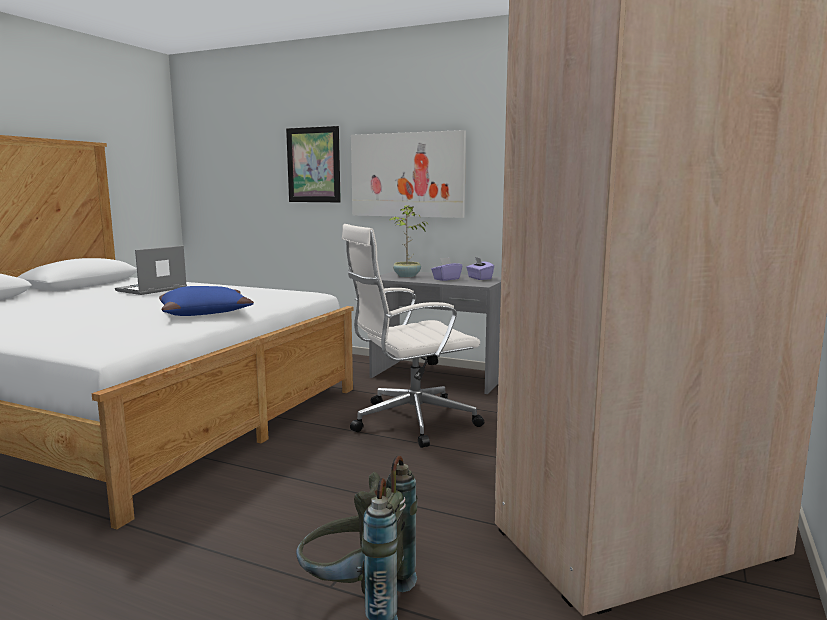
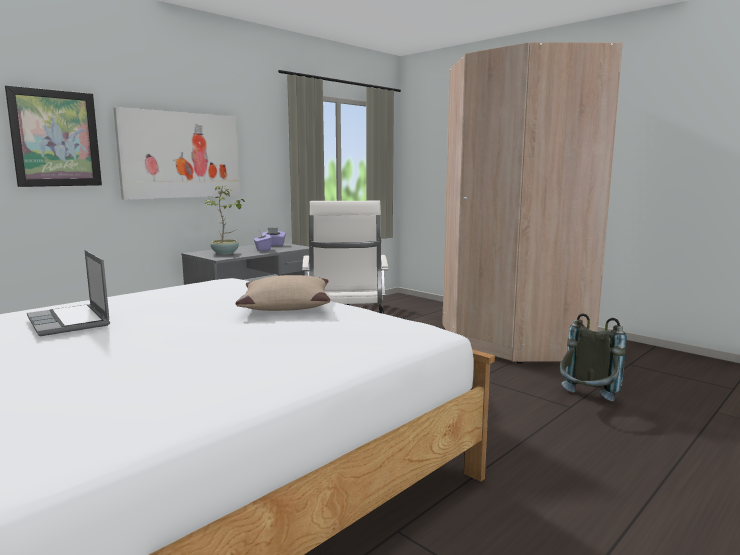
camera: 70 degrees left, 0 degrees up
(205, 312) = (285, 305): blue pillow -> beige pillow

